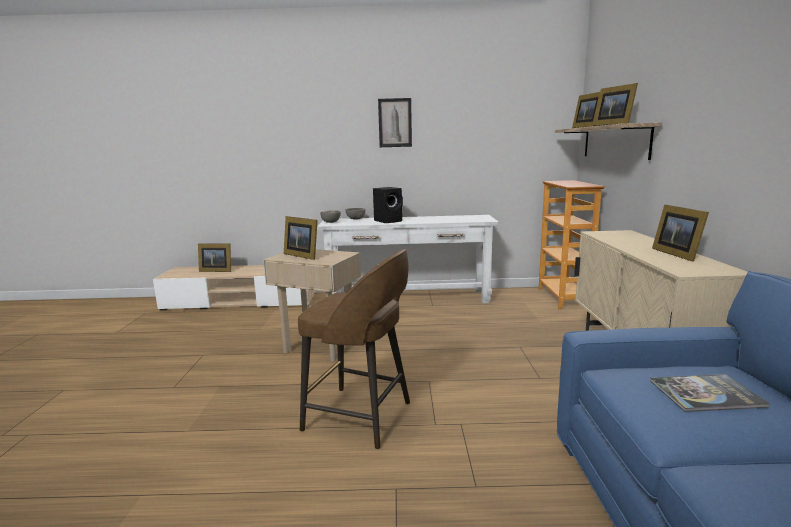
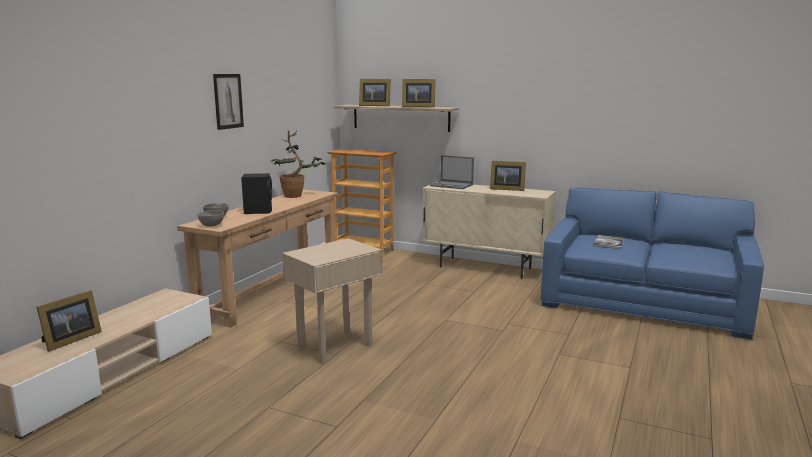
camera: 65 degrees left, 0 degrees up
(302, 255) = (325, 253): picture frame -> none
(360, 417) = (474, 350): brown stool -> none
(408, 298) = (272, 292): white console table -> brown console table
(459, 218) = (297, 196): none -> potted plant
(624, 236) = (452, 185): none -> laptop

